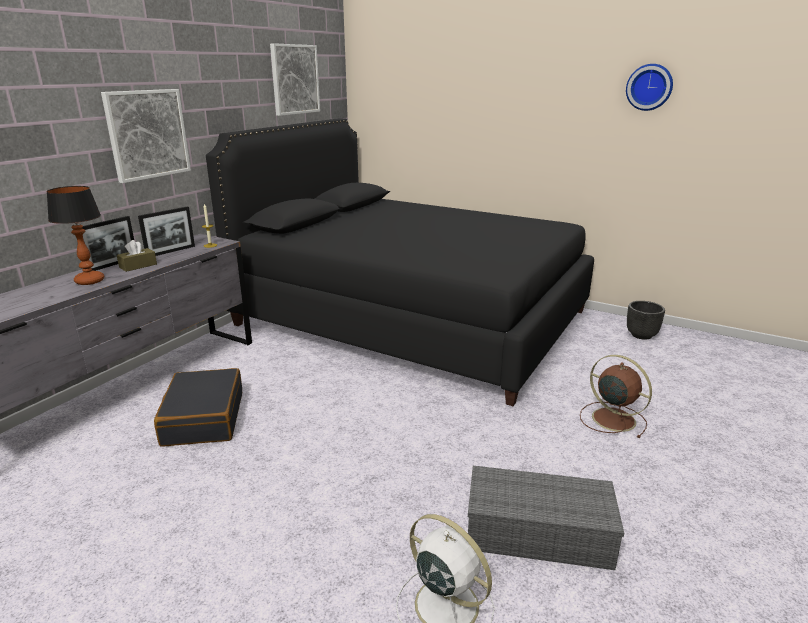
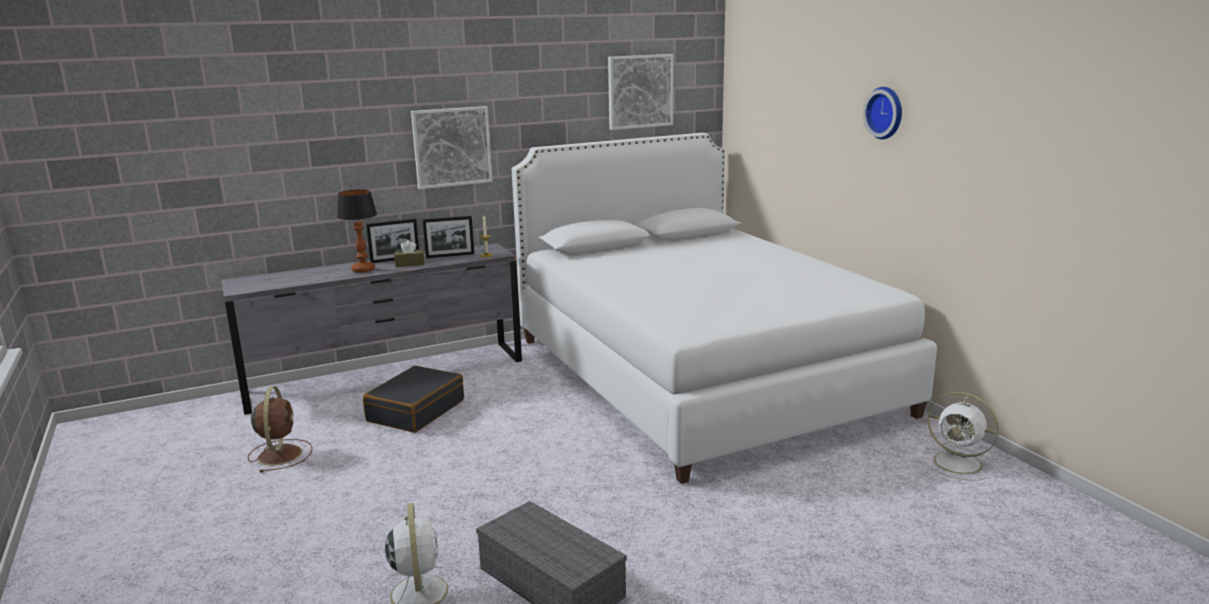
camera: 35 degrees right, 5 degrees down
(412, 318) = (700, 375): black bed -> white bed
(611, 418) = (769, 528): brown fan -> brown fan (280, 454)
(641, 335) = (959, 463): black planter -> white fan
(649, 87) = (1000, 124): wall clock -> wall clock (886, 112)

